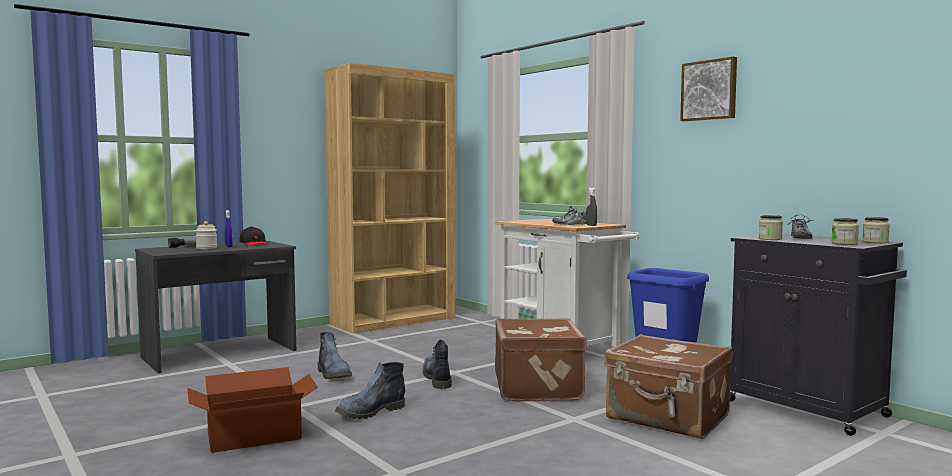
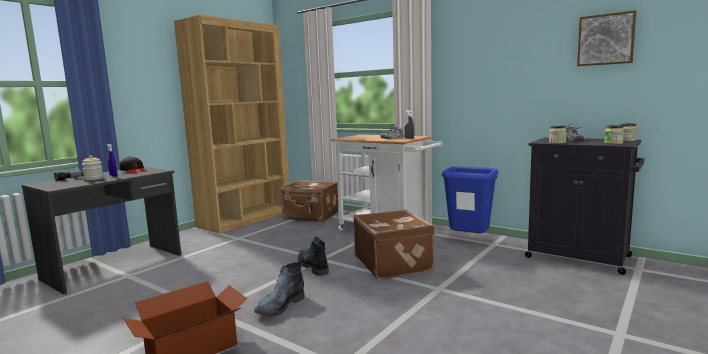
camera: 15 degrees left, 5 degrees up
(334, 375) = (227, 274): boot -> none
(668, 418) = (501, 278): brown suitcase -> brown suitcase (311, 216)
(709, 90) = (491, 35): picture -> picture (606, 39)

